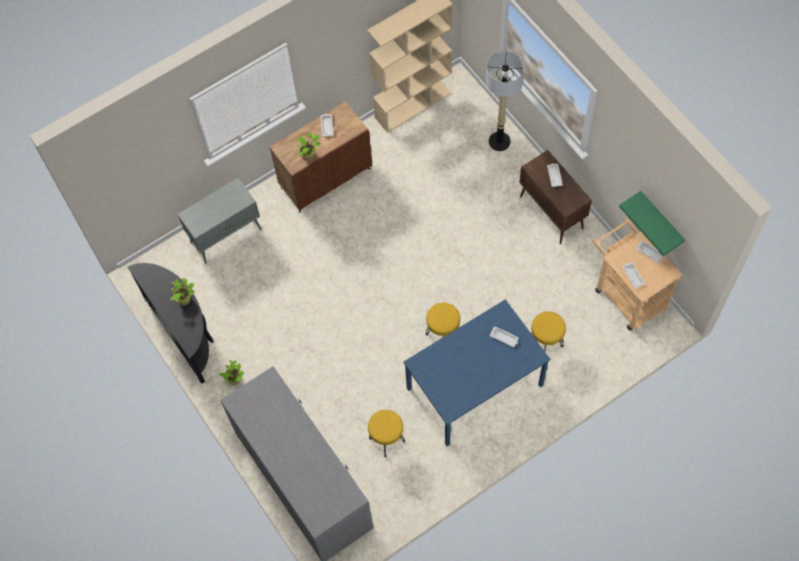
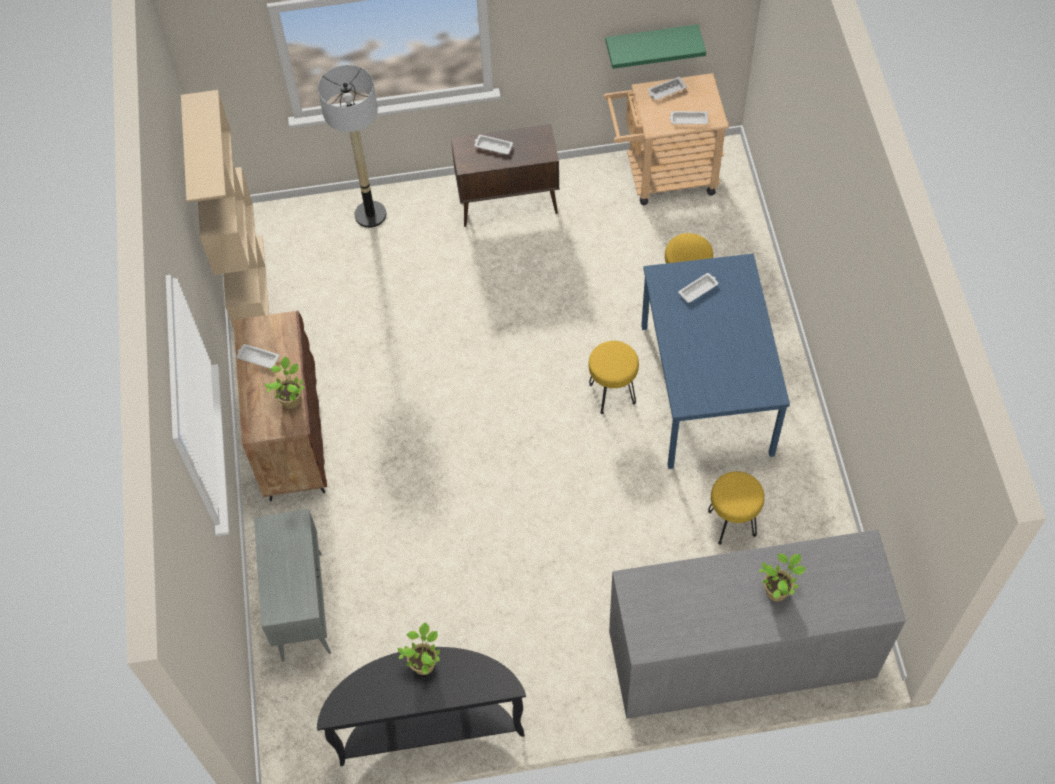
camera: 65 degrees left, 5 degrees down
(235, 379) = (542, 685): potted plant -> potted plant (777, 590)

